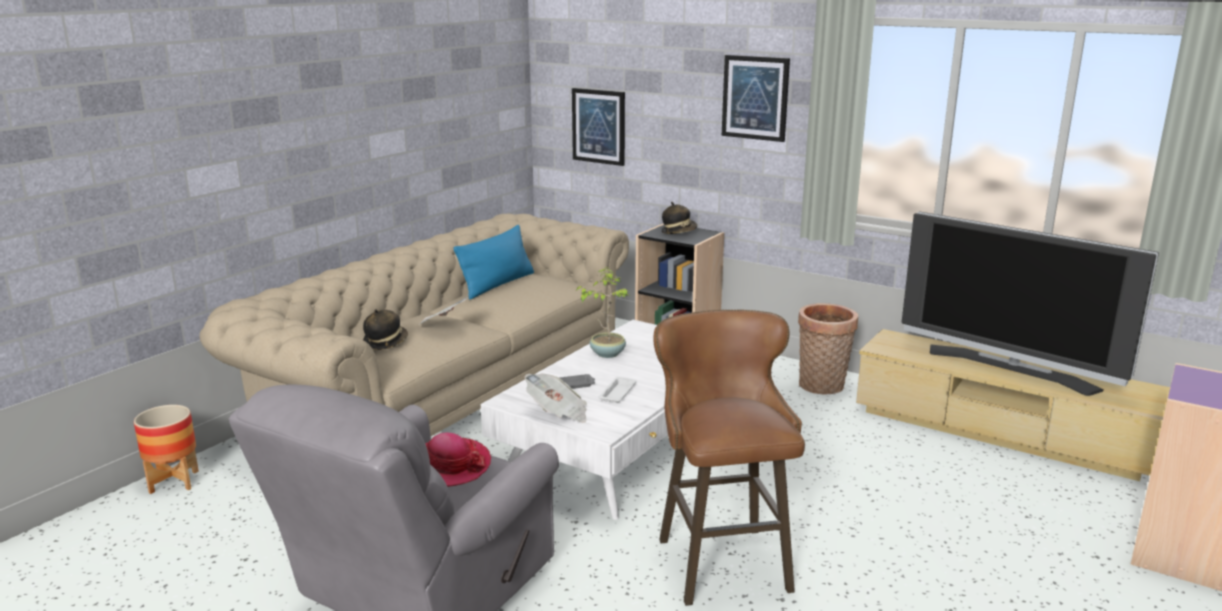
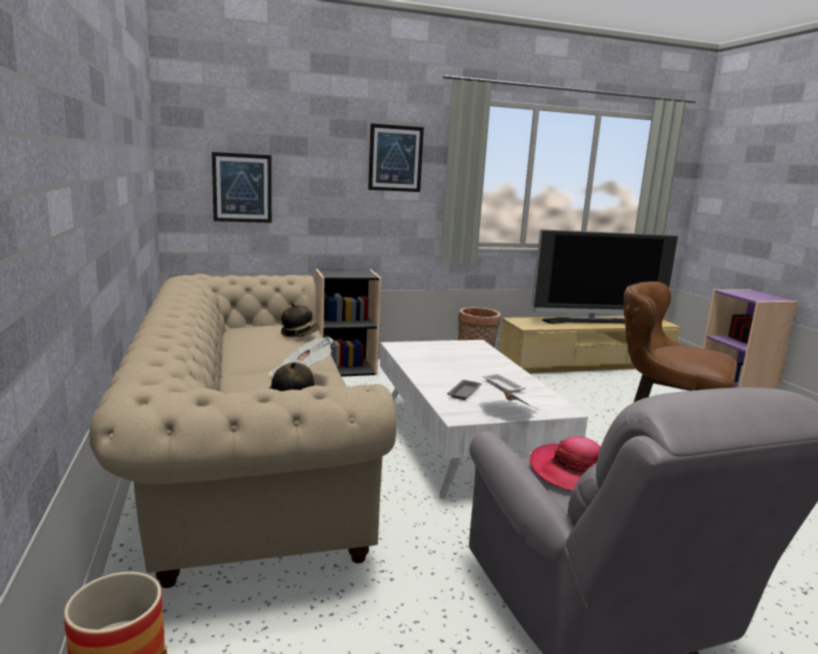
camera: 50 degrees left, 5 degrees down
(497, 284) = (248, 338): blue pillow -> none
(607, 353) = (427, 366): potted plant -> none
(679, 232) = (344, 272): hat -> hat (299, 333)

